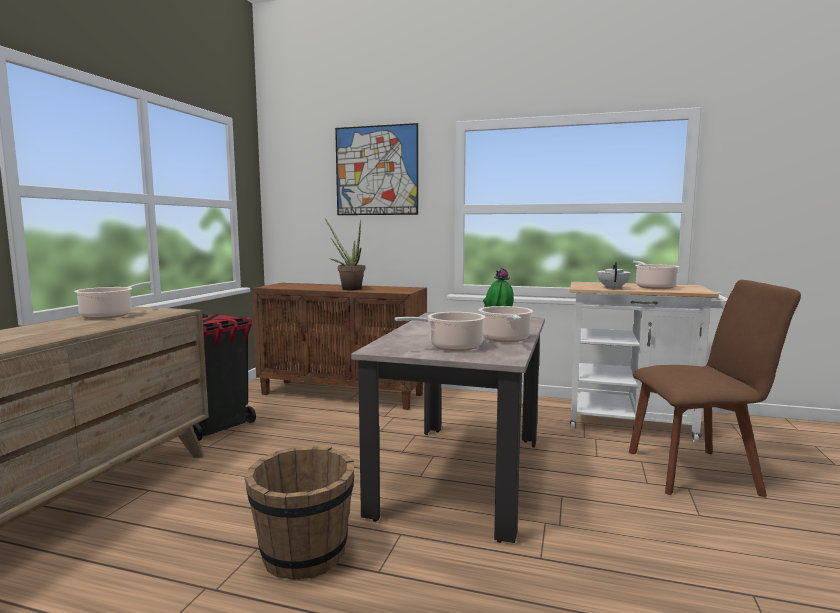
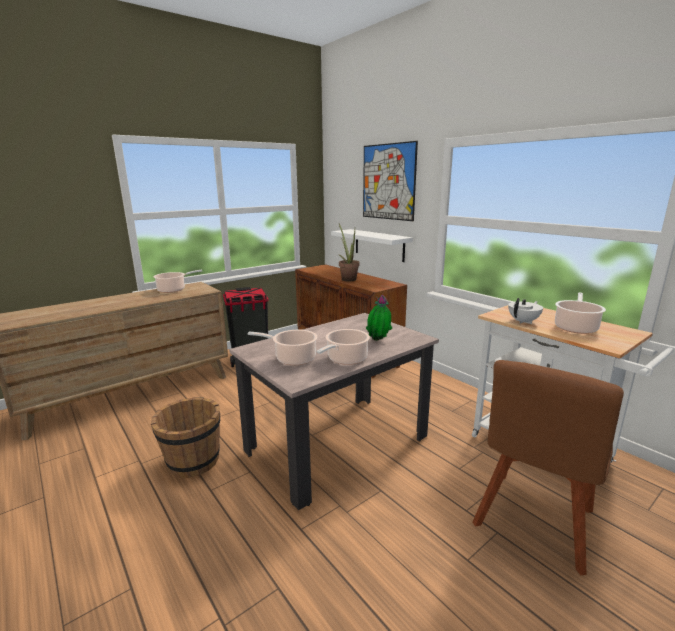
camera: 35 degrees right, 10 degrees up
(365, 248) = (379, 245): none -> white shelf
(698, 472) = (533, 522): brown chair -> brown chair turned 90 degrees clockwise

